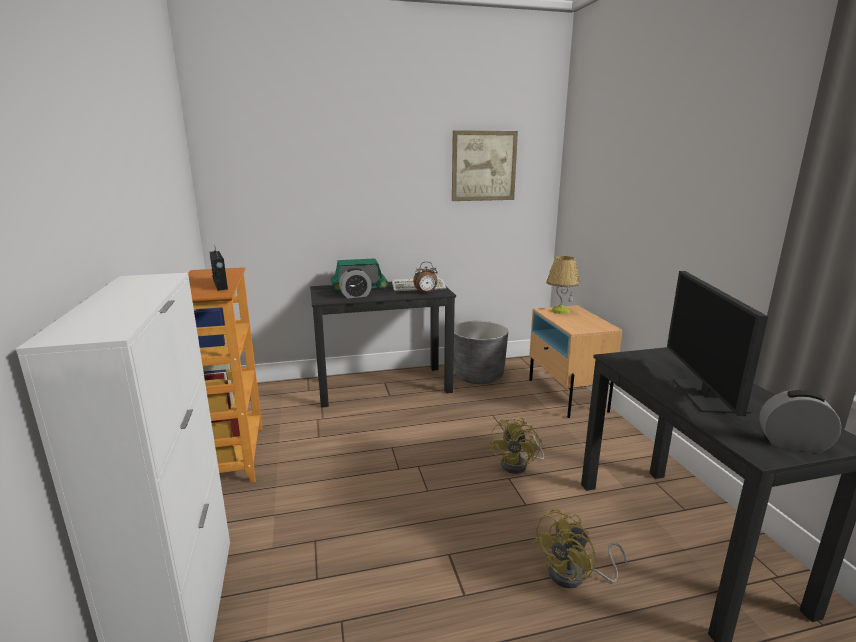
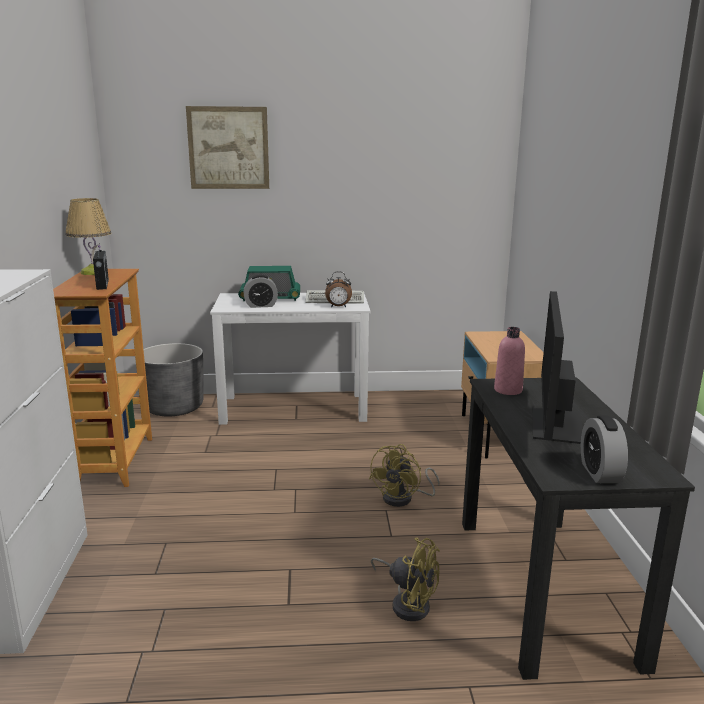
camera: 10 degrees right, 0 degrees up
(384, 385) = (294, 408): black desk -> white desk
(478, 376) = (404, 406): grey planter -> grey planter (174, 407)
(484, 166) = (420, 165): picture -> picture (228, 148)
(560, 311) = (495, 336): table lamp -> table lamp (93, 272)
(575, 576) = (408, 603): yellow fan -> yellow fan turned 120 degrees counterclockwise
(636, 363) = (508, 390): none -> pink bottle
(793, 444) = (600, 473): alarm clock -> alarm clock turned 120 degrees counterclockwise

